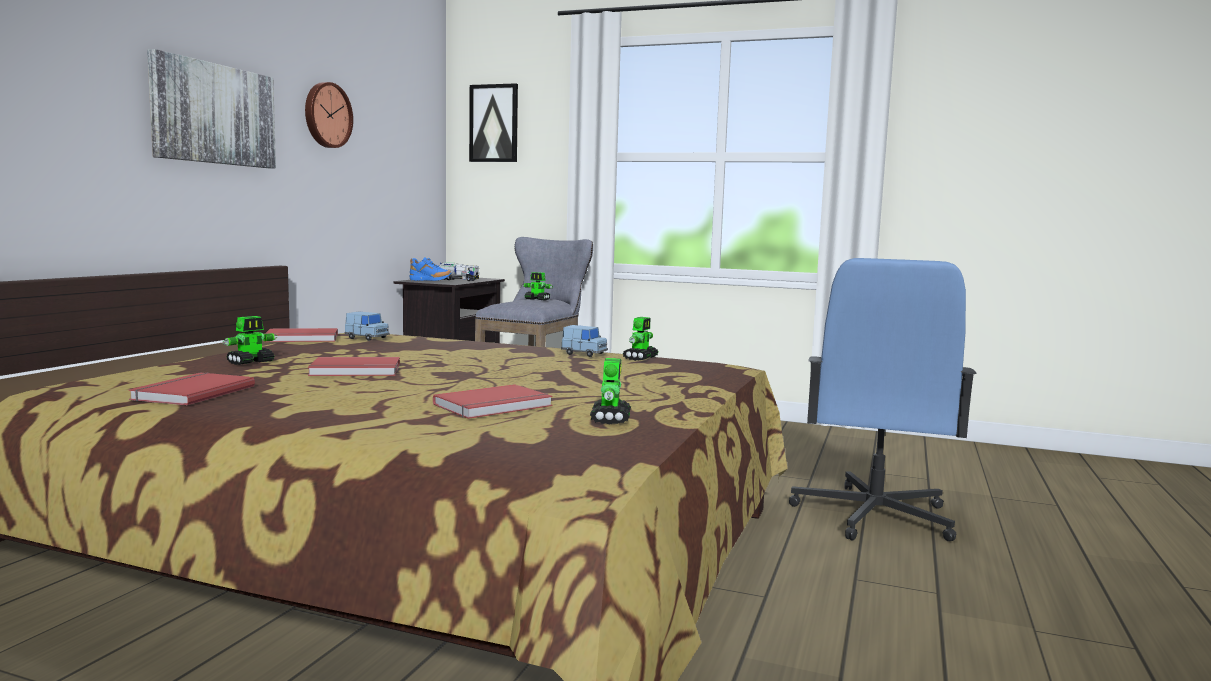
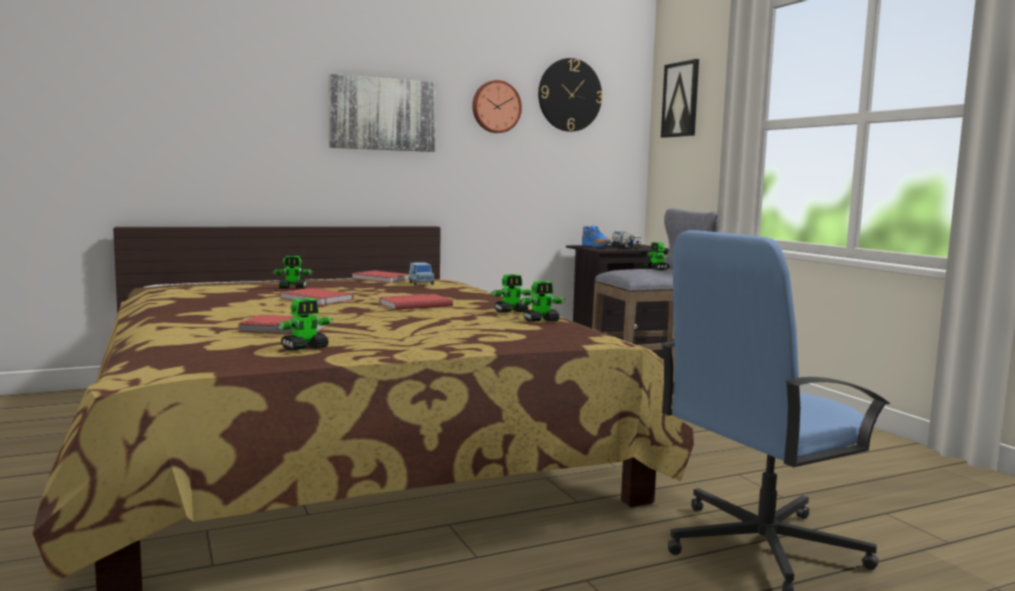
camera: 45 degrees right, 0 degrees up
(191, 393) = (199, 298): red book -> red book (414, 304)
(387, 108) = (569, 95): none -> wall clock
(584, 354) = (511, 311): blue toy car -> toy robot

